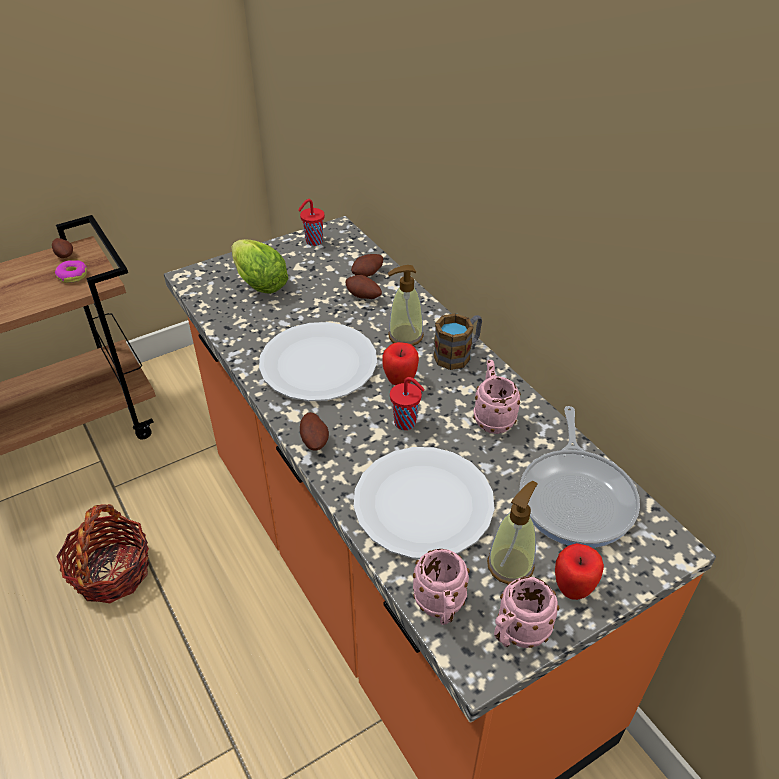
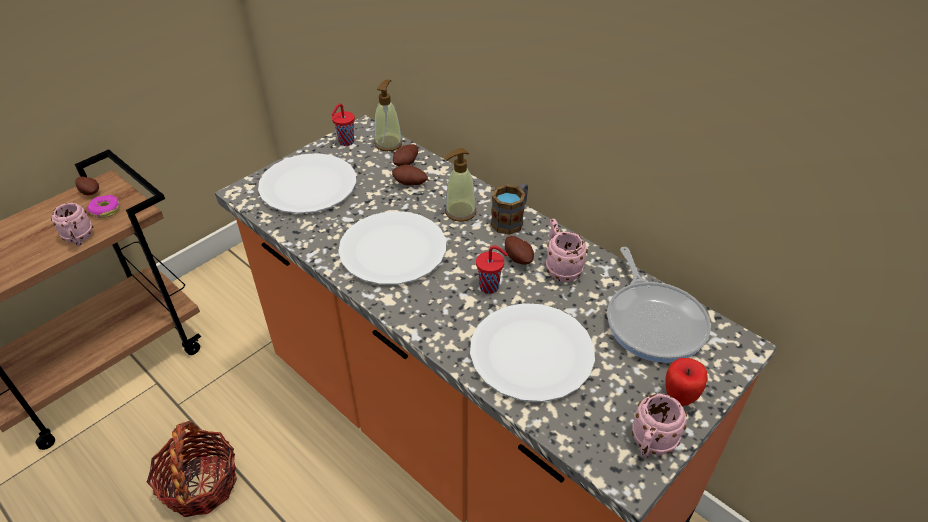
camera: 15 degrees left, 0 degrees up
(257, 282) = (308, 186): lettuce -> white plate
(315, 441) = (416, 318): potato -> potato (519, 258)
(400, 381) = (471, 252): apple -> none
(441, 608) = (580, 438): pink mug -> pink mug (79, 239)
(510, 565) = (623, 389): soap dispenser -> soap dispenser (388, 143)

